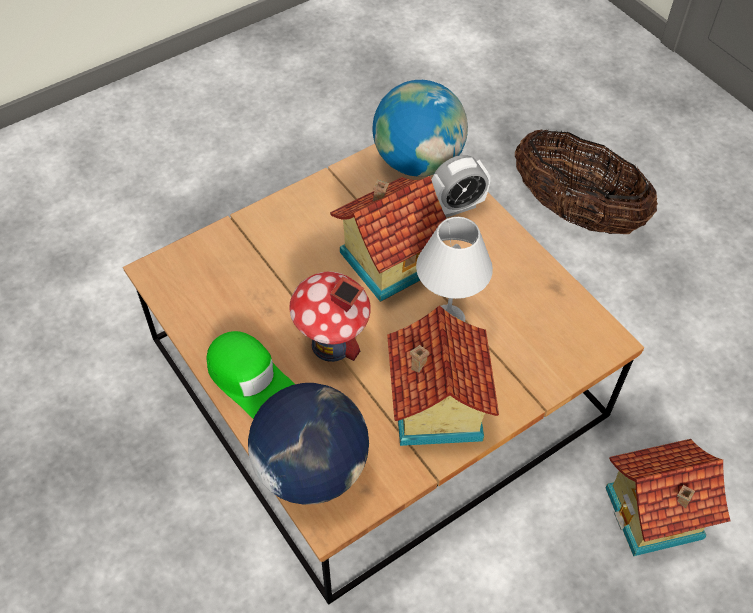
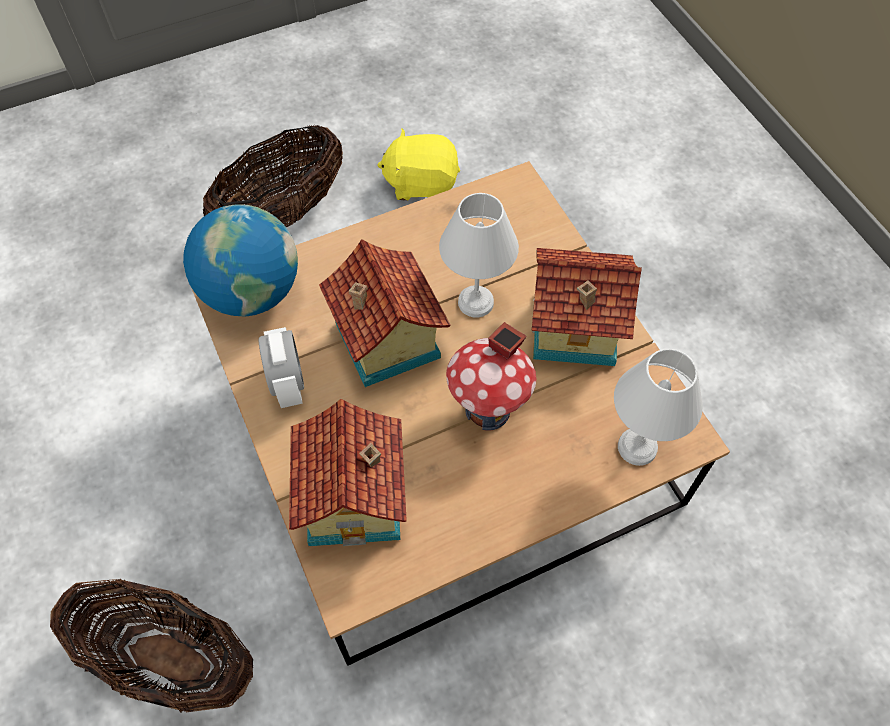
camera: 80 degrees left, 5 degrees up
(153, 230) = (171, 659): none -> basket
(250, 379) = (521, 496): green cap -> none
(311, 469) = (635, 447): globe -> white table lamp
(457, 206) = (328, 268): alarm clock -> alarm clock (288, 384)
(655, 515) = (617, 237): toy house -> toy house (357, 499)
(657, 315) = (421, 183): none -> yellow plush toy

